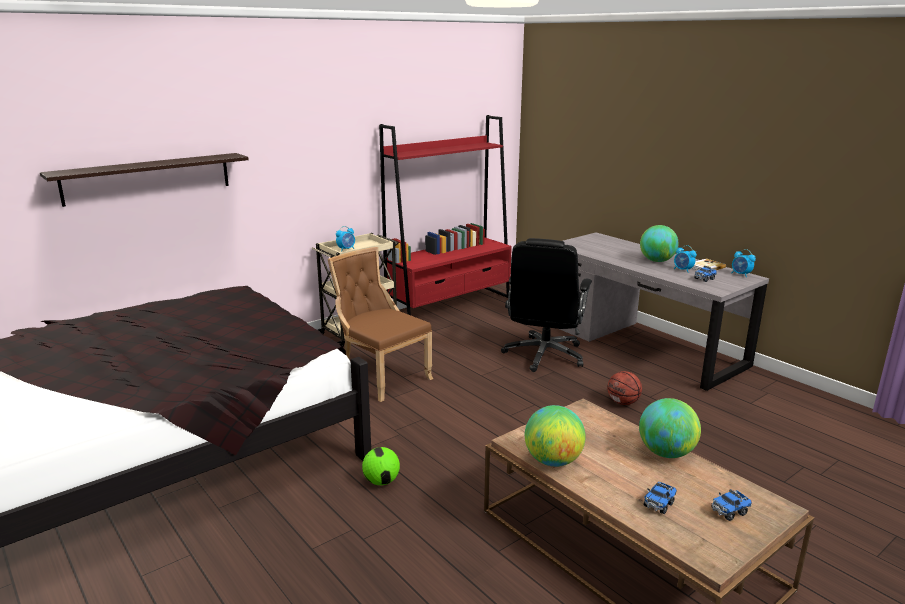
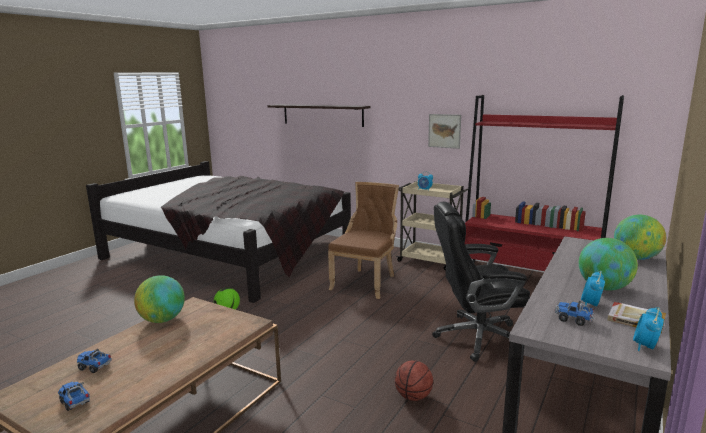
camera: 70 degrees right, 5 degrees down
(340, 172) = (444, 131): none -> picture
(666, 453) = (177, 365): globe -> globe (636, 258)

